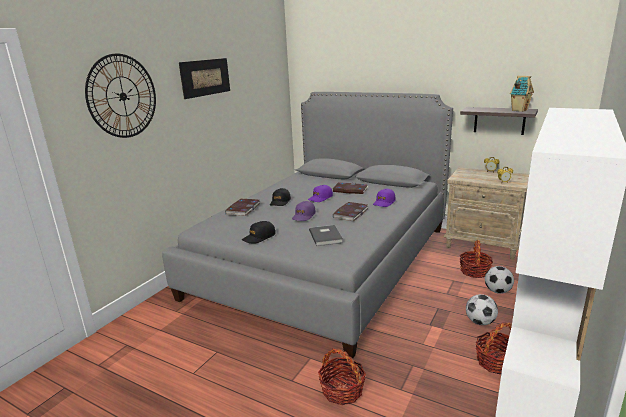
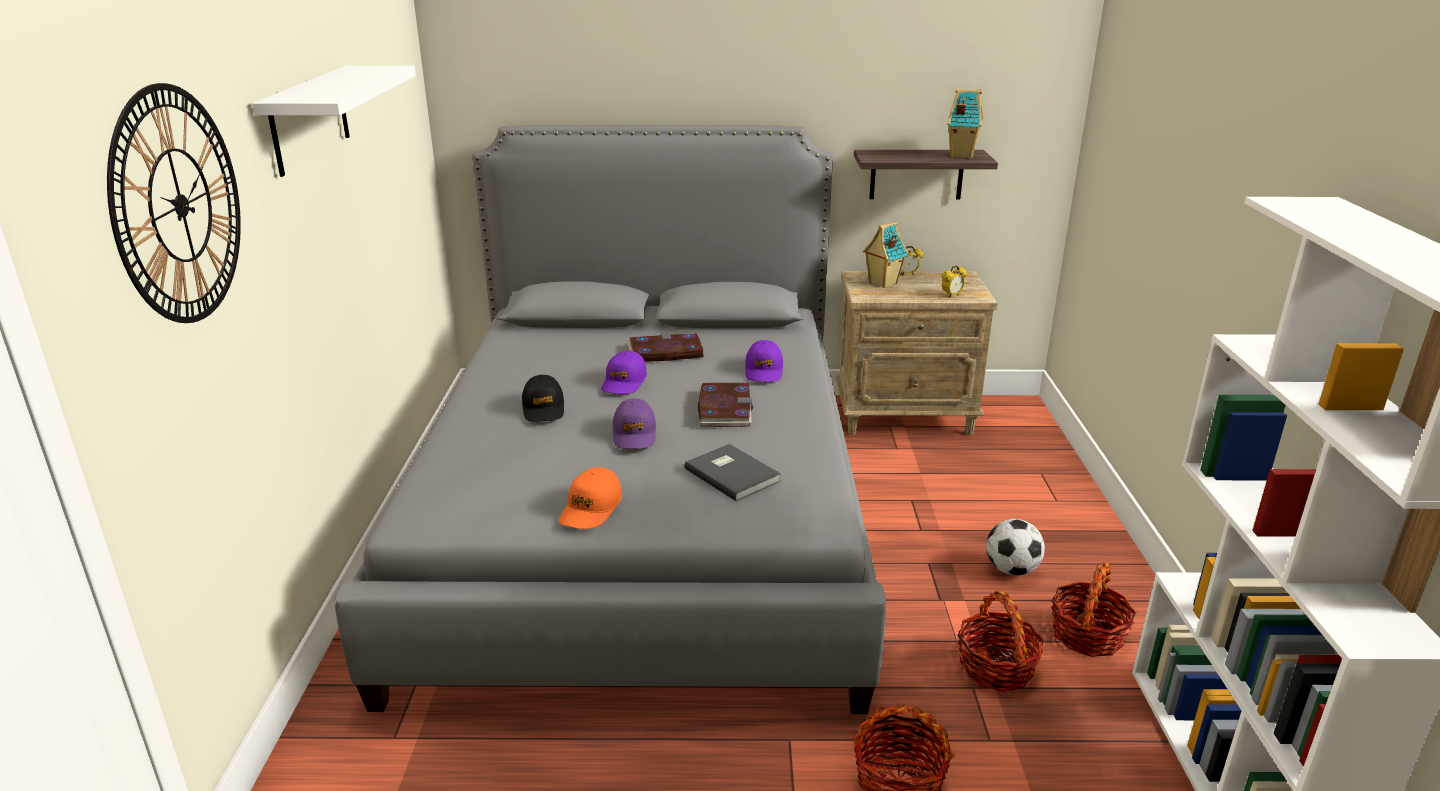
camera: 30 degrees left, 5 degrees up
(205, 77) = (310, 119): picture -> white shelf
(243, 209) = (475, 444): book -> none
(259, 237) = (591, 508): black cap -> orange cap
(472, 174) = (882, 283): none -> toy house
(474, 271) = (931, 473): basket -> basket (996, 668)
(497, 291) = (994, 503): football -> none

